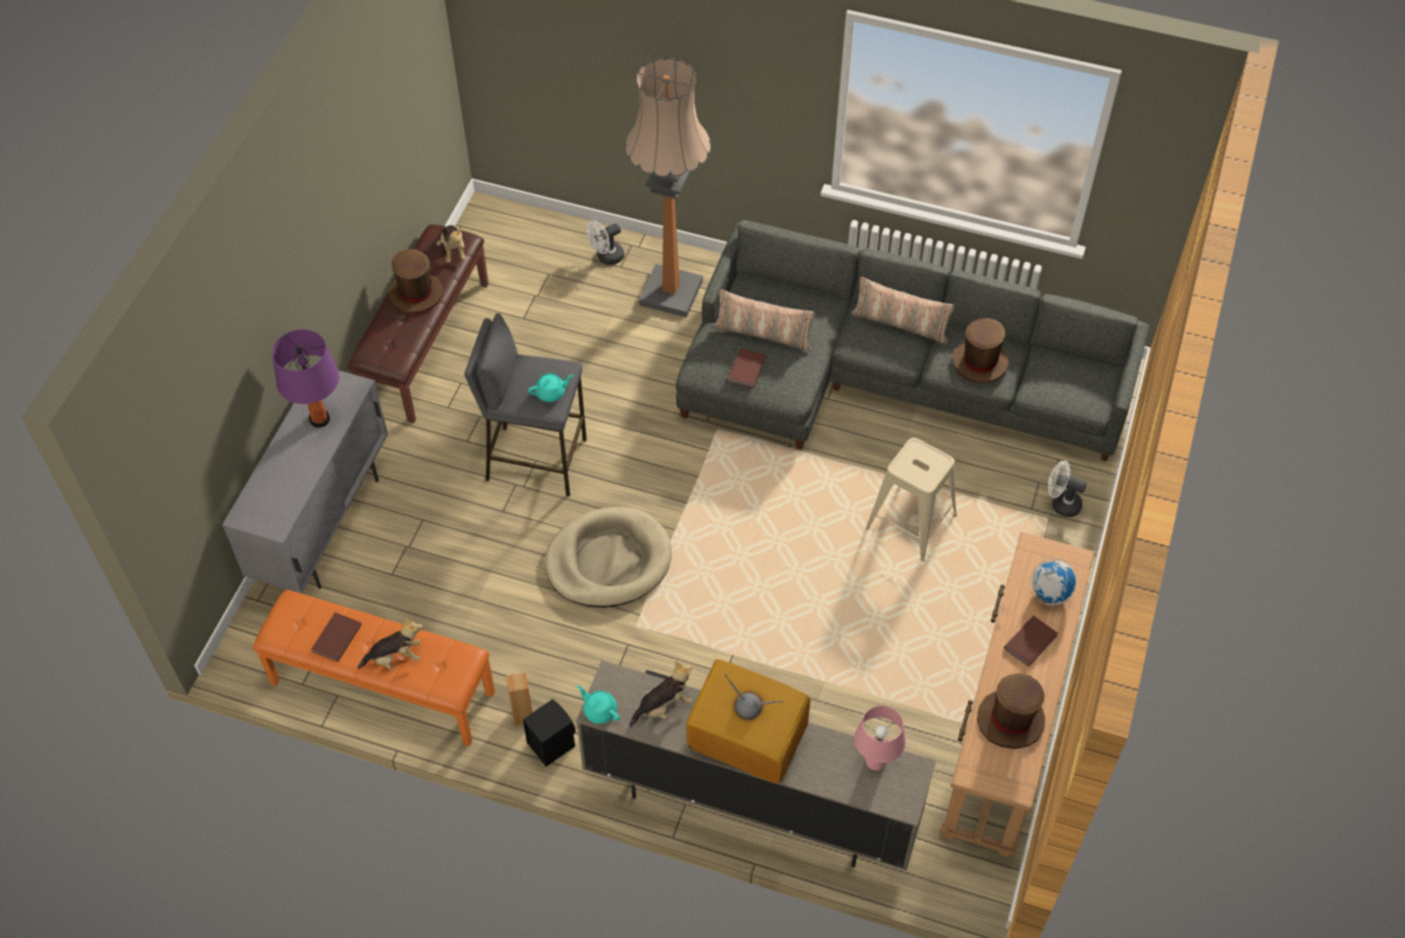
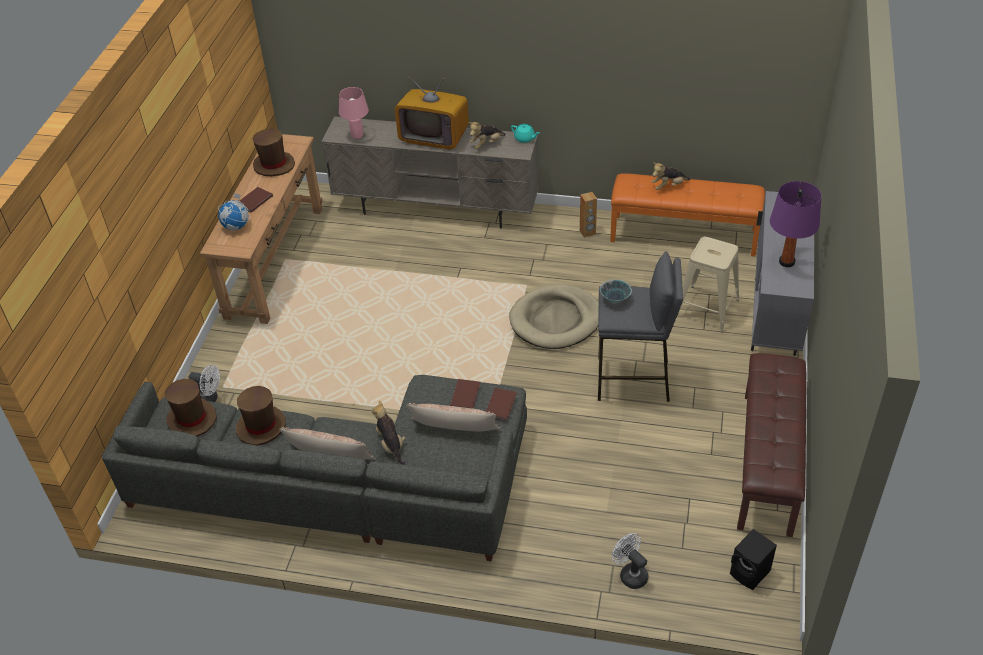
camera: 175 degrees right, 10 degrees down
(335, 638) = (712, 190): brown book -> brown book (501, 405)
(416, 294) = (777, 417): brown hat -> brown hat (192, 419)
(453, 250) = (763, 464): plush toy -> plush toy (391, 444)
(550, 743) = (565, 222): black speaker -> black speaker (750, 573)
(551, 393) = (615, 299): turquoise teapot -> bowl
(606, 257) = (630, 574): white fan -> white fan turned 90 degrees counterclockwise
(671, 293) = (556, 542): floor lamp -> none
(911, 522) = (330, 372): beige stool -> beige stool (706, 308)

